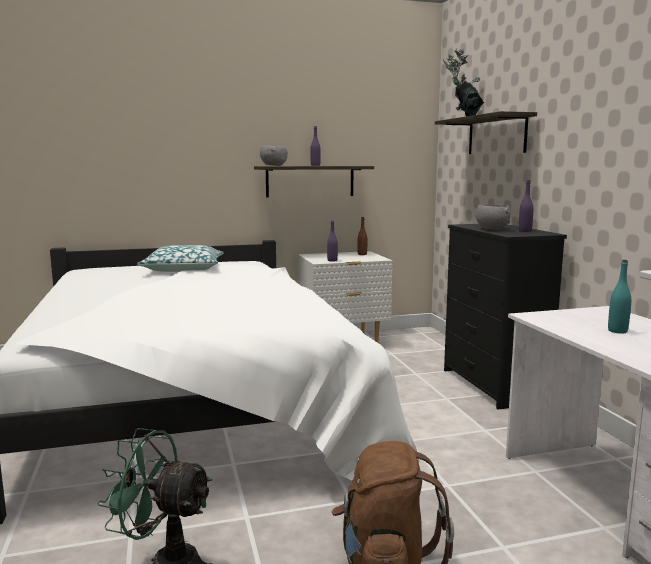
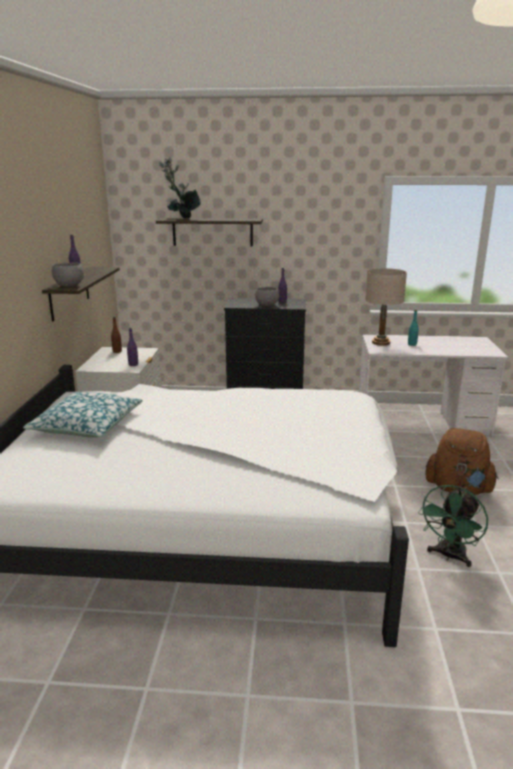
camera: 70 degrees left, 10 degrees up
(582, 315) = (381, 342): none -> beige table lamp

